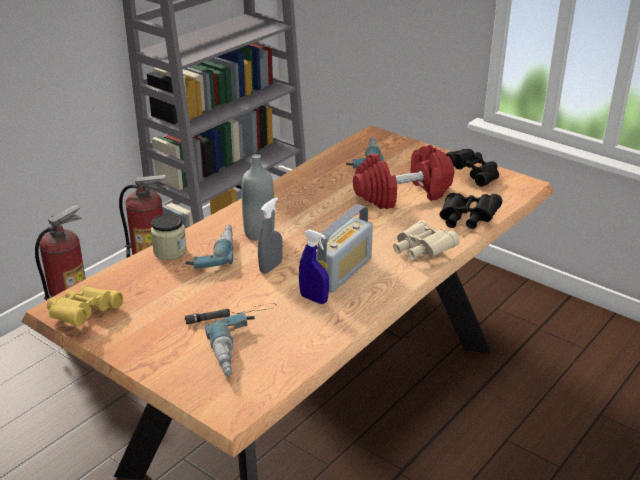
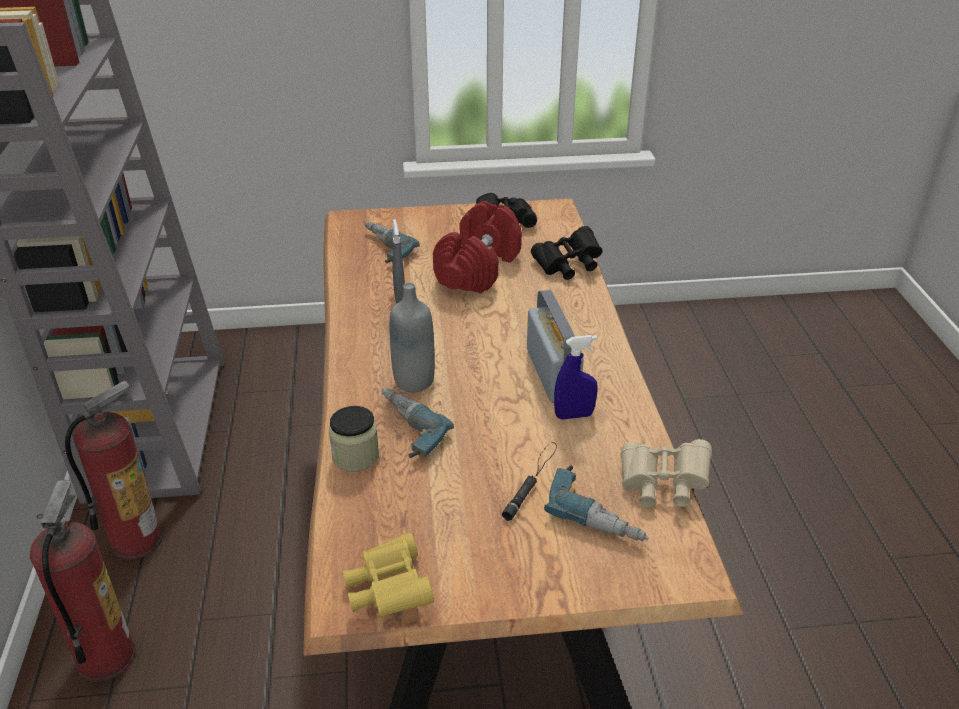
camera: 45 degrees left, 5 degrees up
(270, 267) = (485, 409): grey spray bottle -> grey spray bottle (399, 297)
(421, 251) = (582, 315): beige binoculars -> beige binoculars (662, 485)

